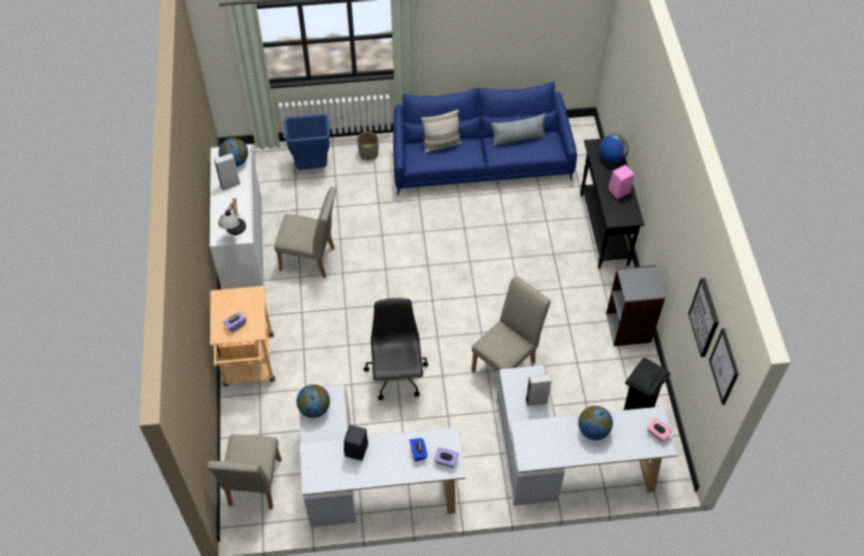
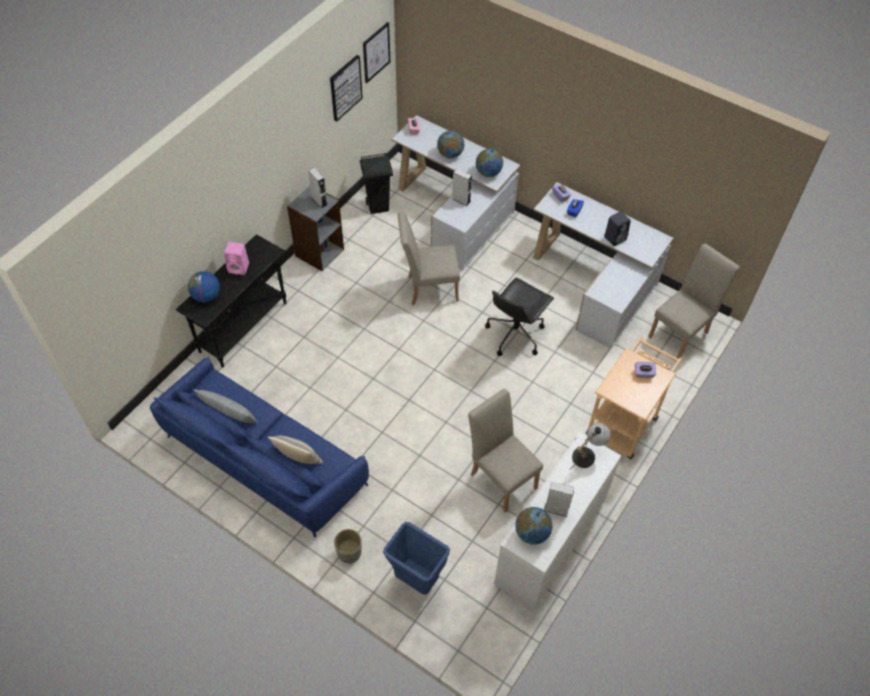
camera: 140 degrees left, 0 degrees up
(314, 409) = (620, 292): globe -> globe (488, 173)
(637, 288) = (319, 201): none -> grey speaker

